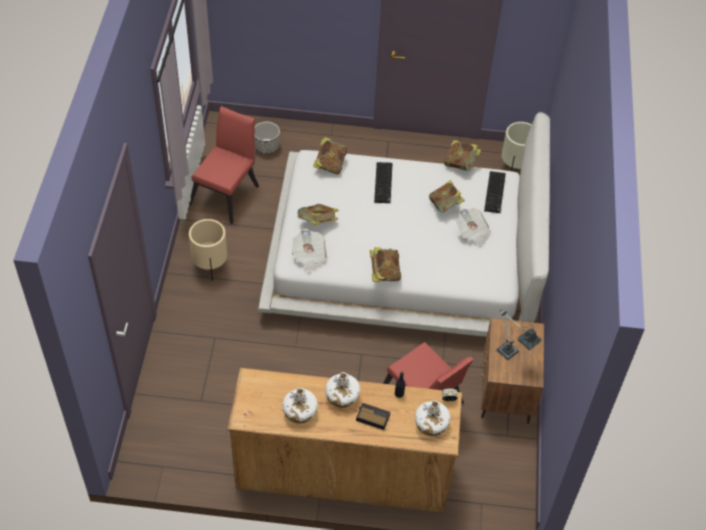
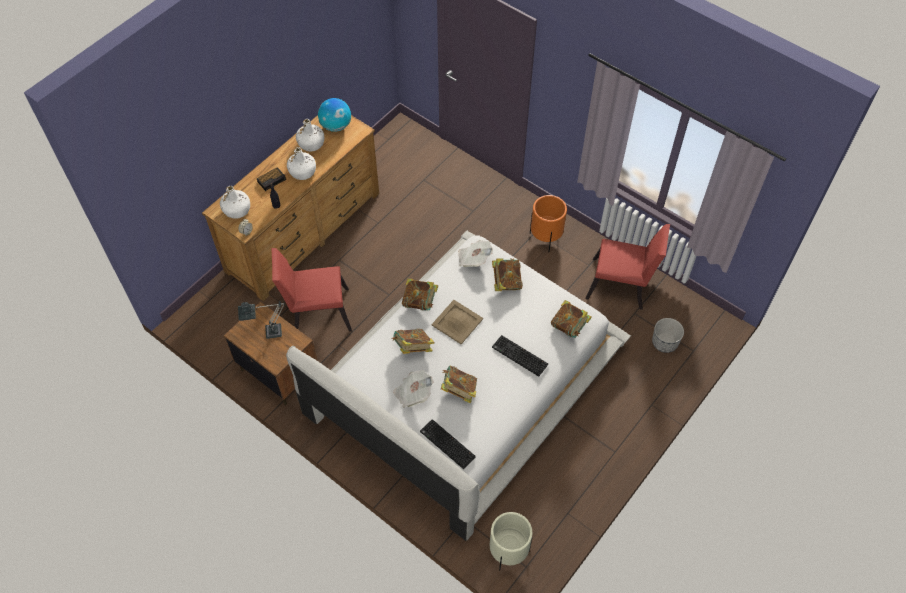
camera: 125 degrees right, 5 degrees up
(210, 266) = (545, 238): beige planter -> orange planter
(227, 193) = (622, 285): red chair -> red chair turned 45 degrees counterclockwise
(259, 404) = (336, 126): none -> globe
(384, 237) = (457, 321): none -> beige tray
(461, 165) = (502, 438): book -> book (413, 348)

